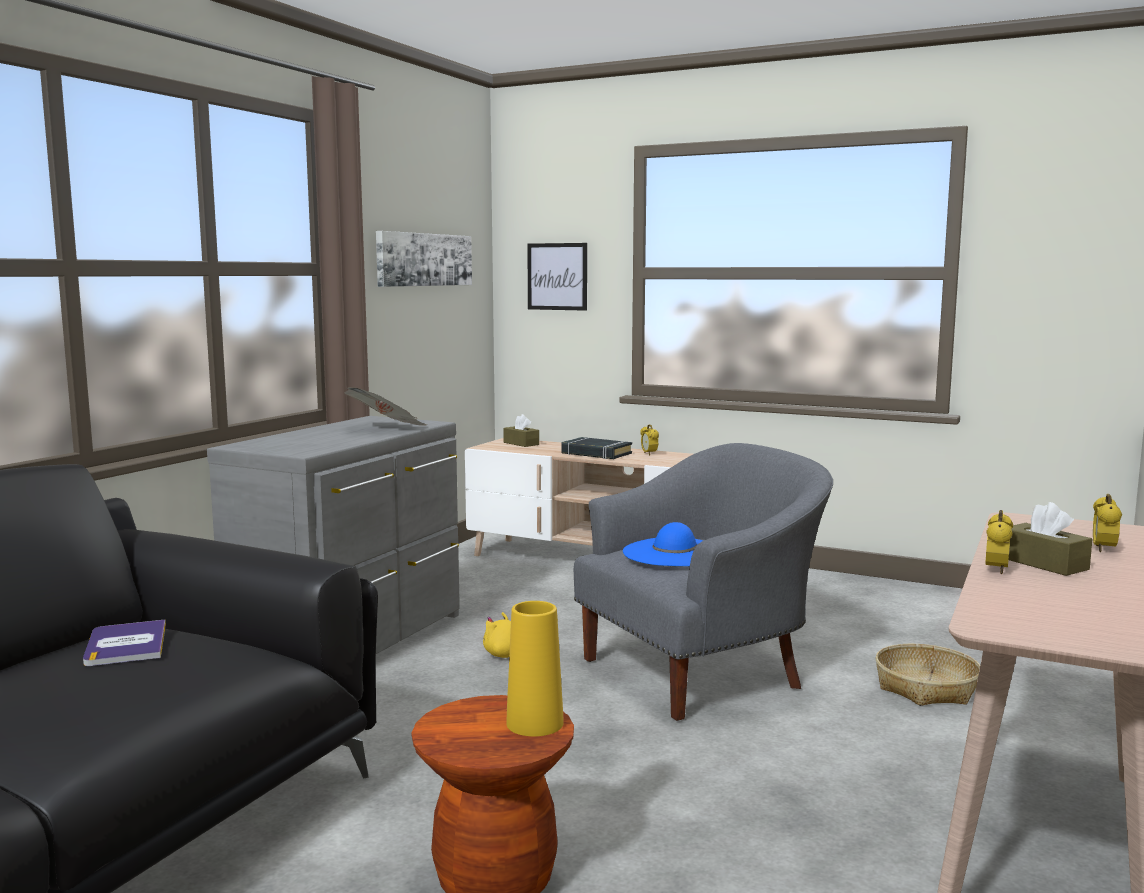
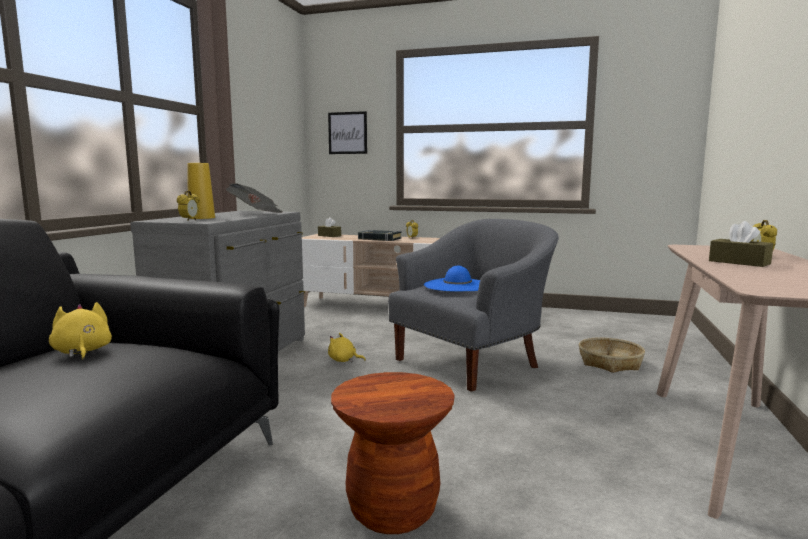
camera: 10 degrees left, 0 degrees up
(126, 645) = (82, 352): book -> yellow plush toy
(424, 259) = (266, 116): picture -> none
(535, 723) = (422, 388): yellow vase -> yellow vase (201, 218)
(996, 570) = (717, 266): alarm clock -> alarm clock (189, 220)

